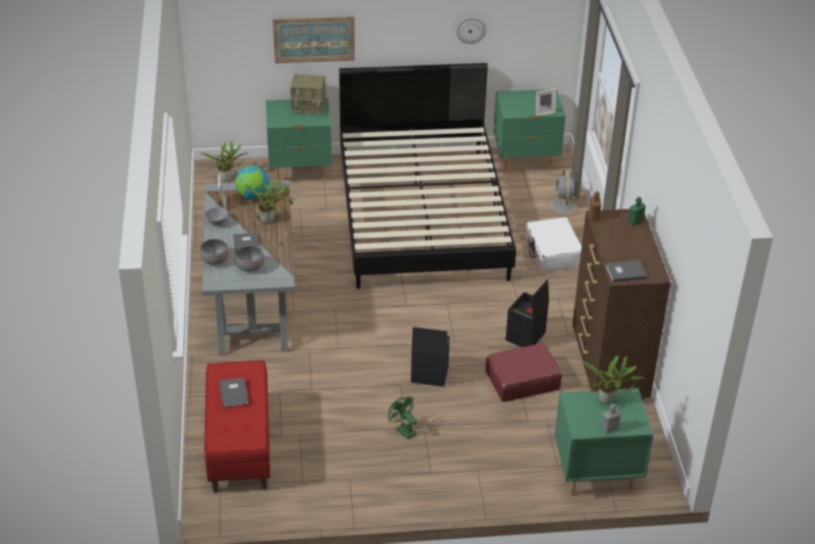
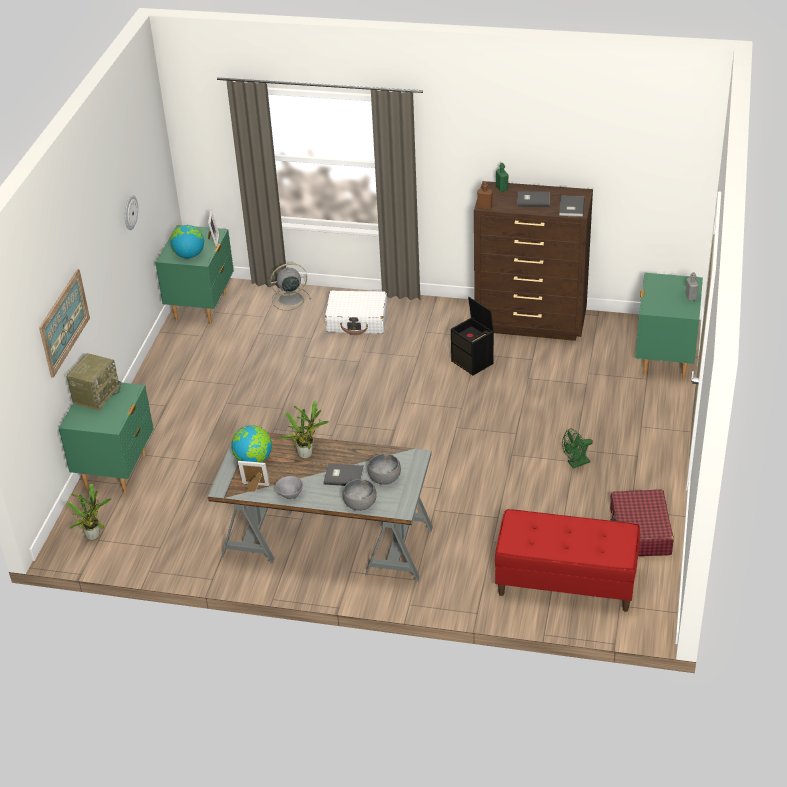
camera: 70 degrees left, 0 degrees up
(234, 393) = (550, 537): grey book -> grey book (533, 200)
(422, 214) = (251, 392): black bed -> none
(428, 375) = (504, 433): black storage box -> none
(514, 105) = (189, 255): none -> globe
(522, 380) = (532, 376): red suitcase -> red suitcase (640, 532)
(563, 206) = (289, 299): grey fan -> grey fan turned 150 degrees clockwise
(608, 400) = (656, 291): potted plant -> none

